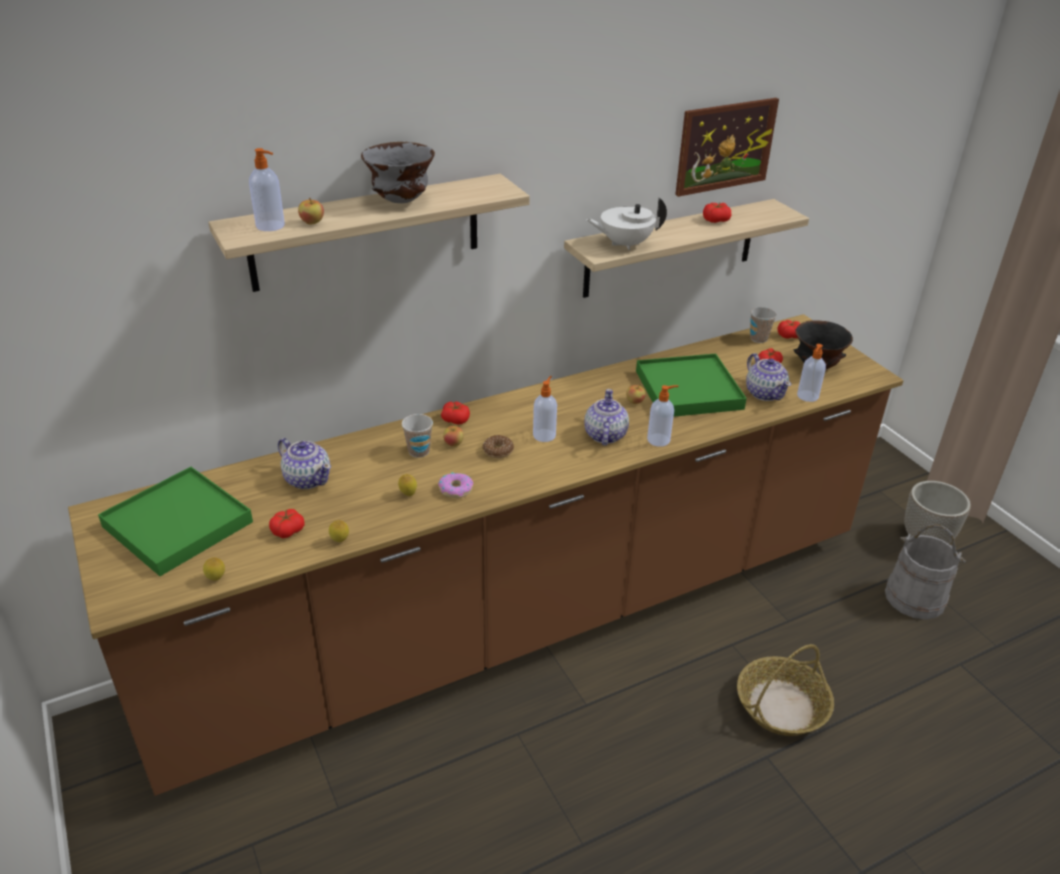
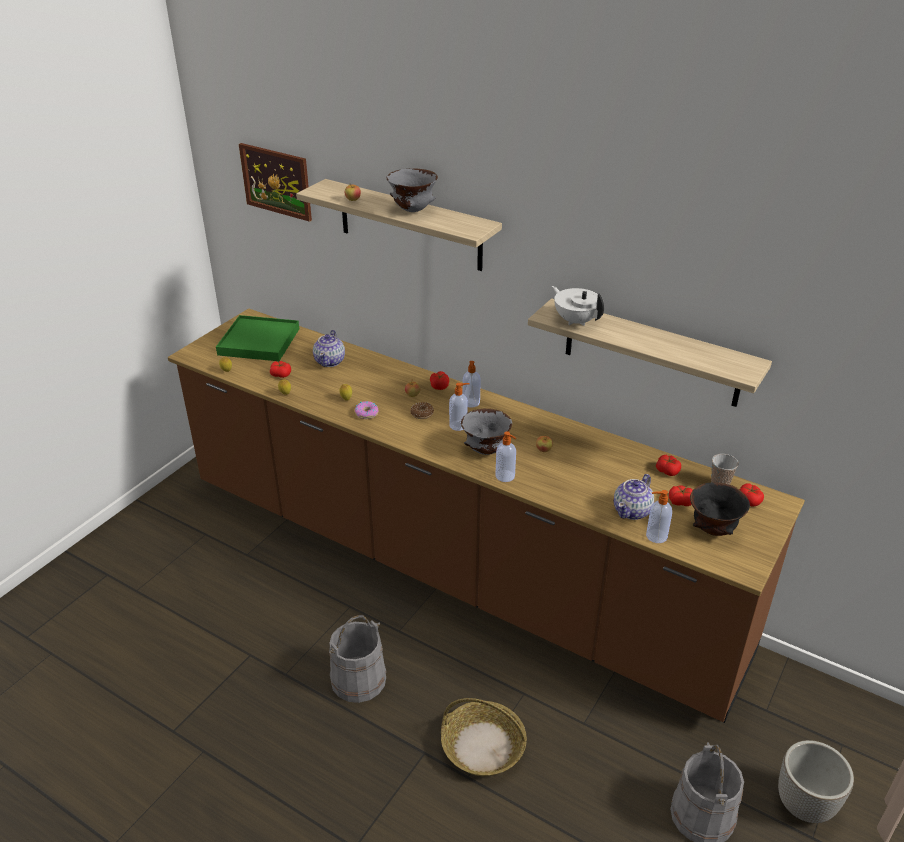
camera: 60 degrees right, 0 degrees up
(271, 226) = (336, 193): soap dispenser -> soap dispenser (471, 403)
(419, 451) = (392, 386): cup -> none
(604, 435) = (485, 450): teapot -> grey bowl
(635, 772) = (358, 680): none -> grey bucket
(688, 390) = (590, 470): green tray -> none
(715, 220) = (678, 345): tomato -> tomato (667, 470)
(725, 146) = (712, 285): picture -> picture (276, 181)

